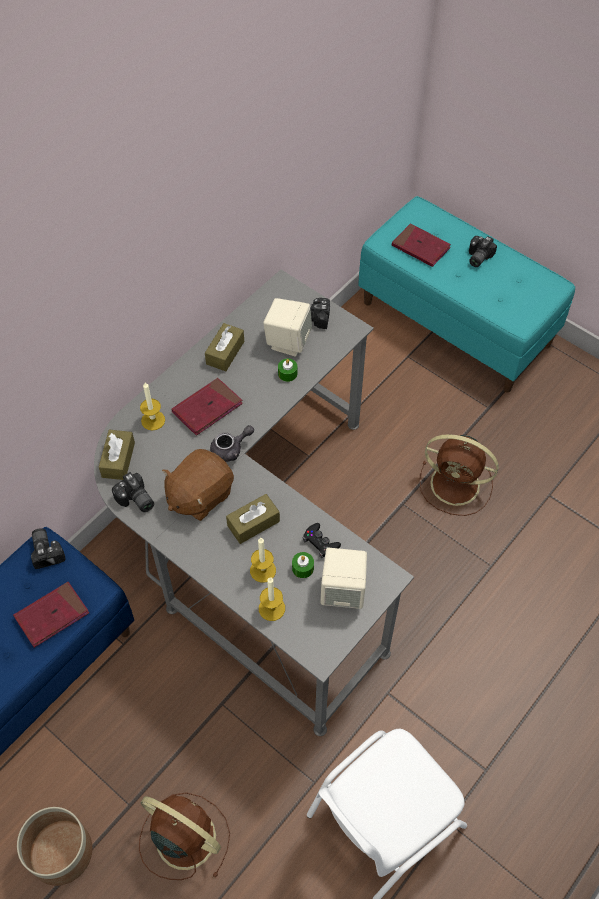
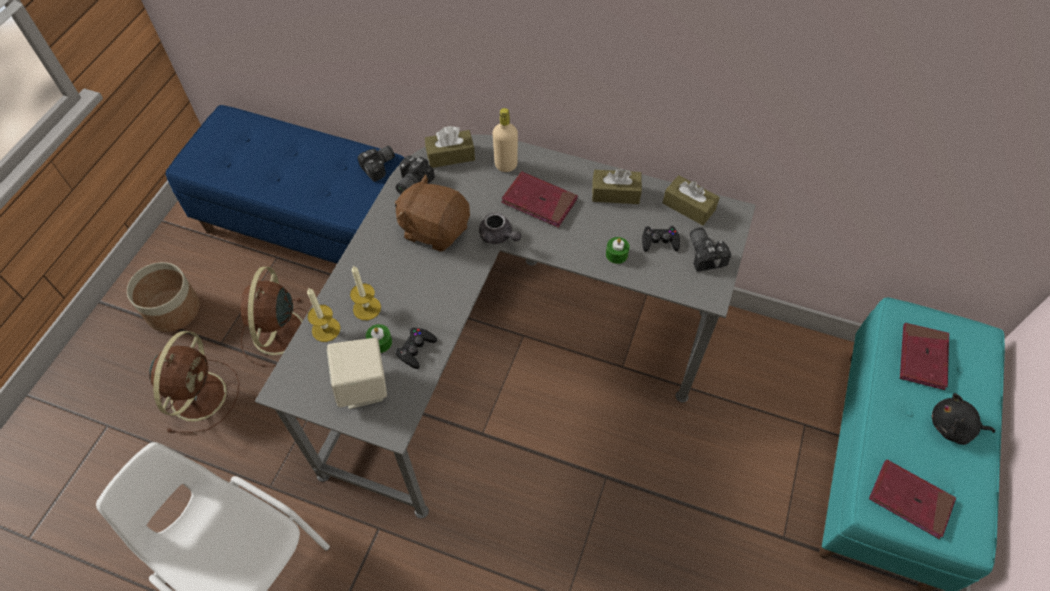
camera: 70 degrees right, 0 degrees up
(52, 615) = (319, 193): red book -> red book (910, 500)
(153, 420) = (506, 165): candle -> beige bottle
(253, 523) = (418, 283): brown tissue box -> brown tissue box (688, 206)
(288, 341) = (659, 241): beige speaker -> black game controller
(457, 485) = (657, 530): brown fan -> brown fan (278, 334)
(477, 257) = (953, 427): camera -> black plush toy

